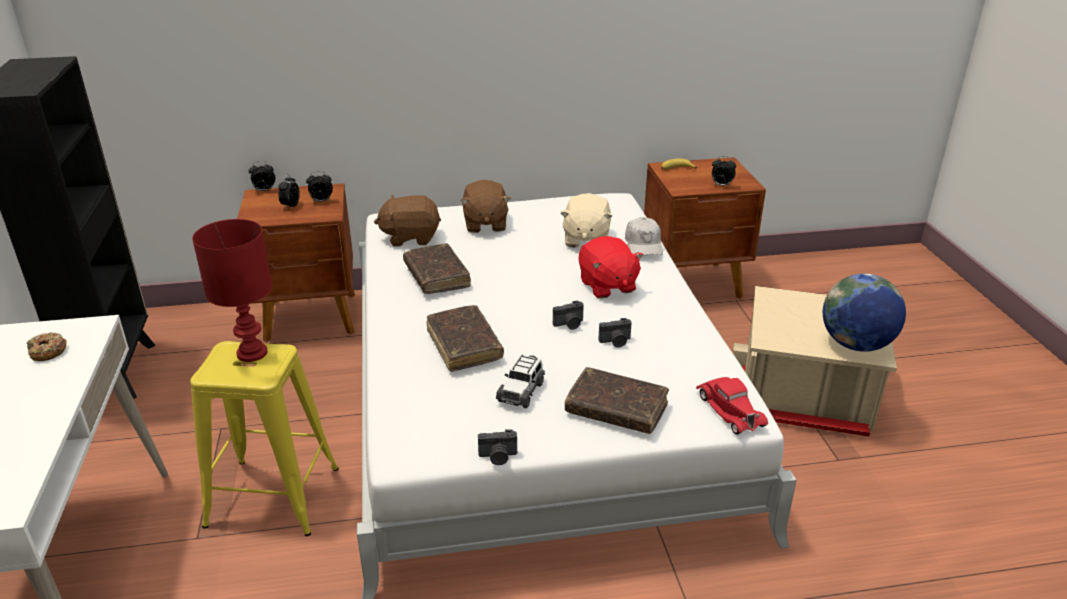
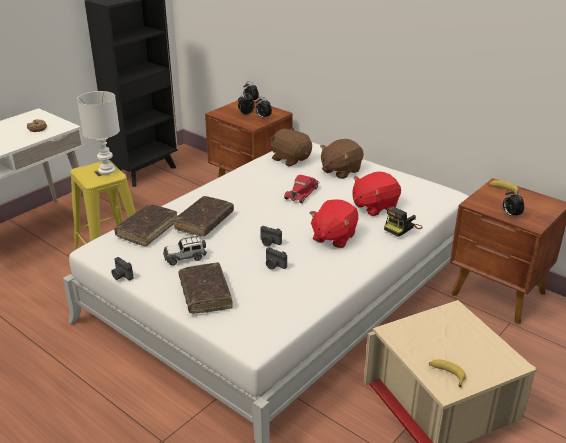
camera: 50 degrees right, 0 degrees up
(252, 352) = (107, 170): red table lamp -> white table lamp
(436, 276) = (260, 184): brown book -> brown book (147, 230)
(585, 239) = (374, 206): beige plush toy -> red plush toy
(644, 245) = (402, 227): white cap -> camera
(729, 409) = (254, 334): red toy car -> red toy car (302, 192)
(855, 344) = (446, 374): globe -> banana

